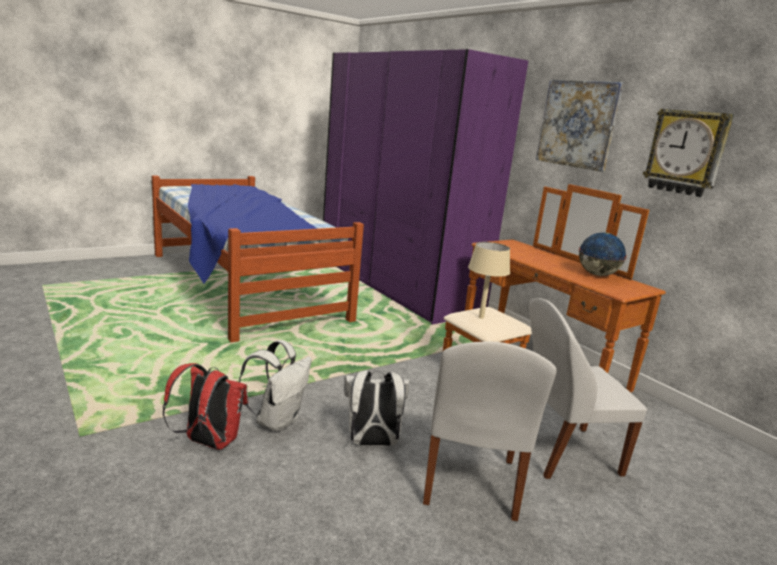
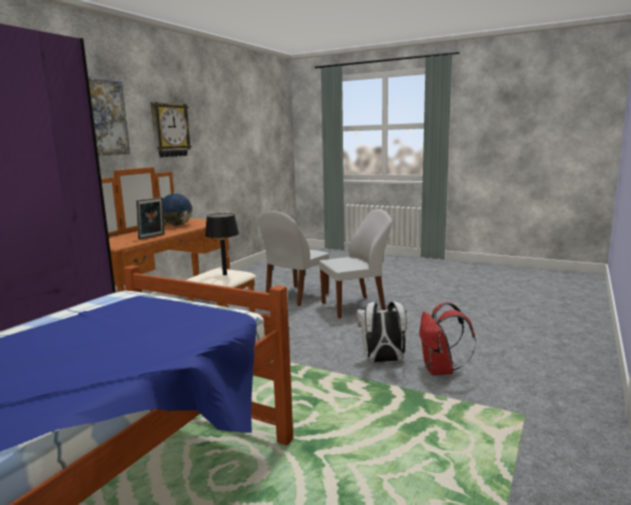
camera: 115 degrees left, 5 degrees down
(372, 443) = (358, 331): white backpack -> none
(481, 317) = (225, 274): beige table lamp -> black table lamp
(523, 257) = (152, 236): none -> picture frame
(562, 452) = (295, 296): white chair -> white chair turned 75 degrees clockwise

